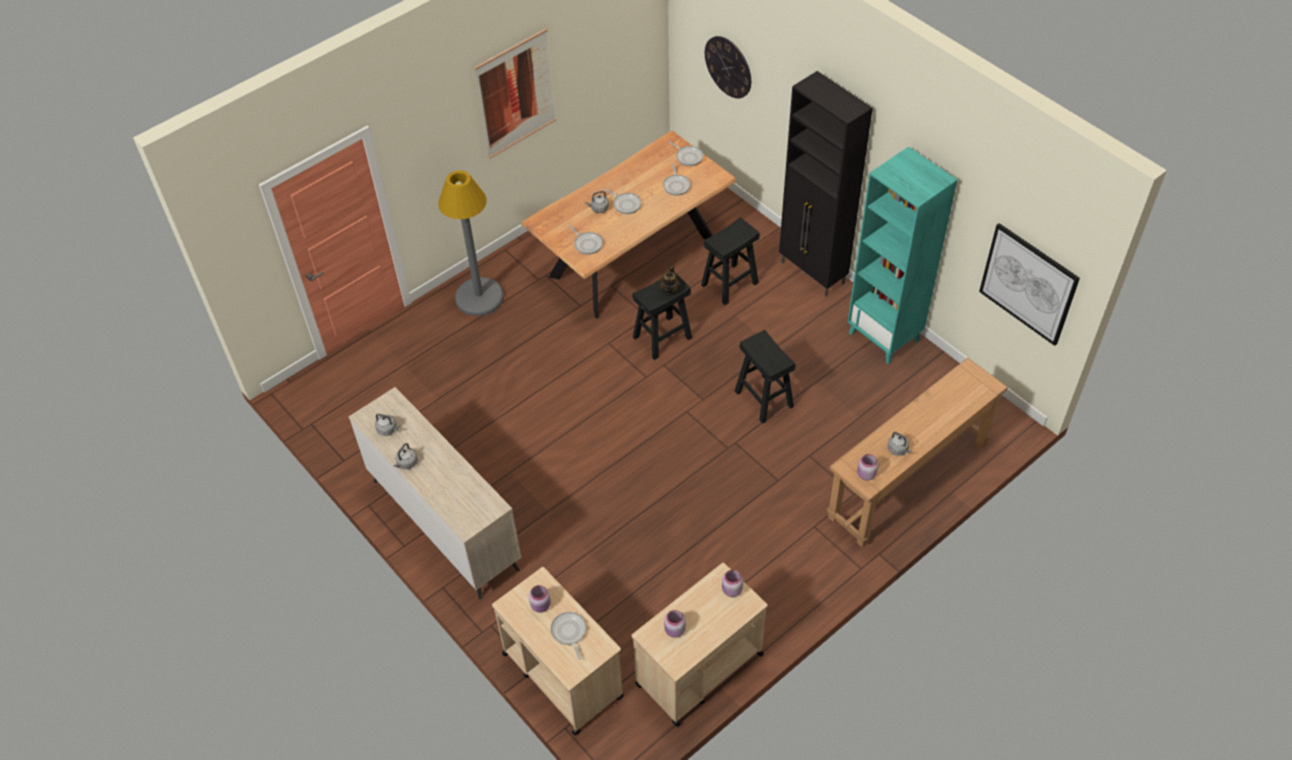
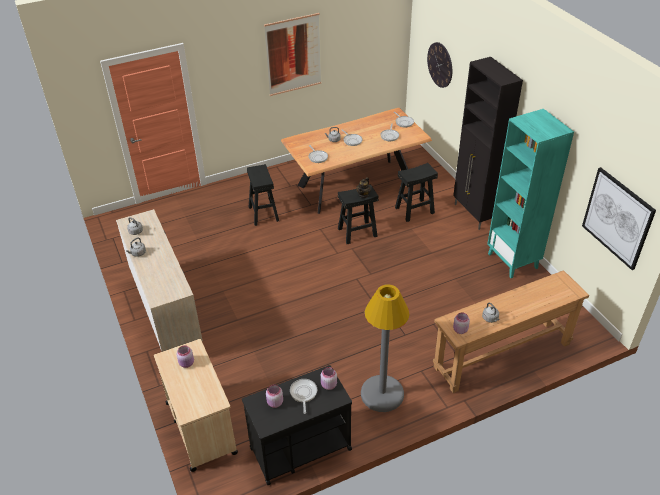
camera: 15 degrees right, 10 degrees down
(479, 297) = (249, 189): grey floor lamp -> grey floor lamp (382, 394)
(569, 632) = (198, 386): frying pan -> frying pan (303, 393)
(698, 669) = (299, 448): beige cart -> black cart
(763, 399) = (413, 282): black stool -> black stool (263, 213)

